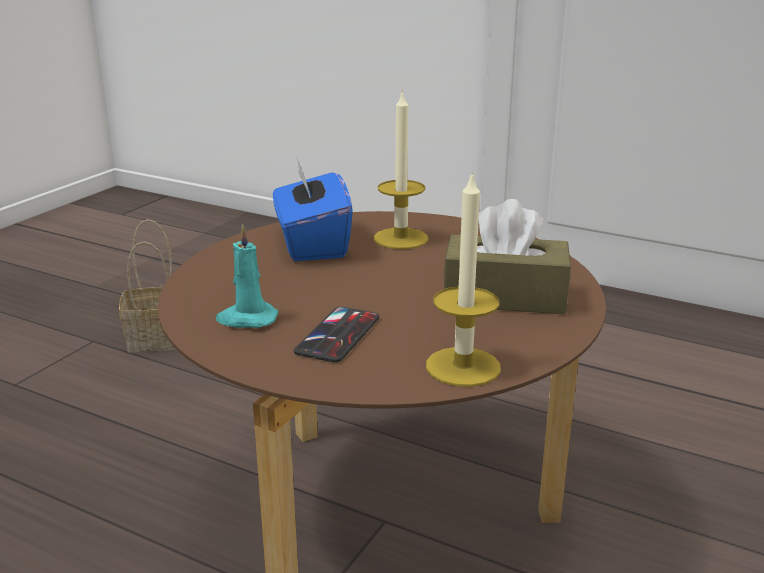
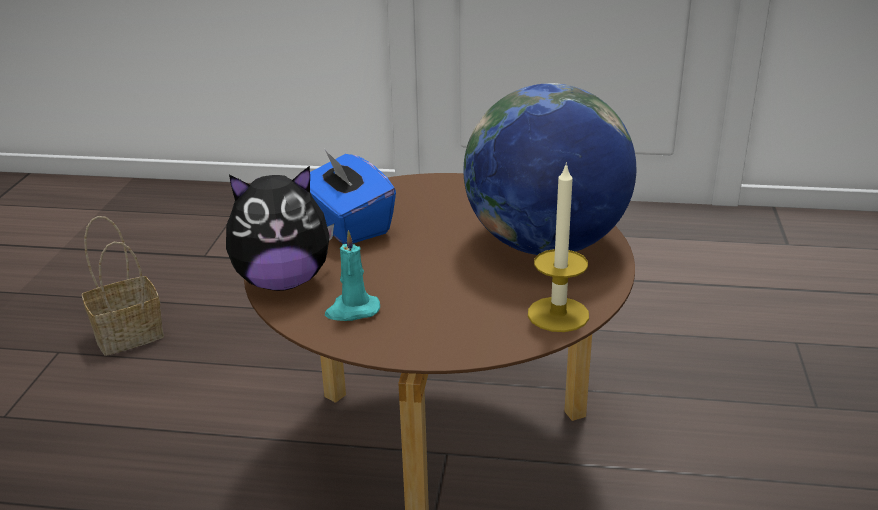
camera: 20 degrees left, 5 degrees up
(205, 281) = (283, 281): none -> plush toy
(338, 335) = (441, 308): phone -> none
(400, 238) = (420, 204): candle -> none
(504, 297) = (545, 245): brown tissue box -> globe

